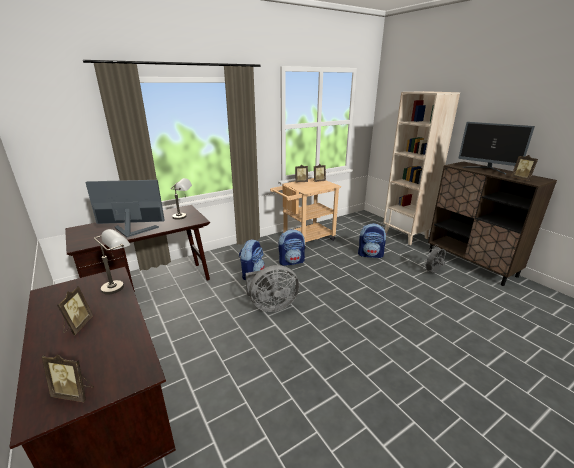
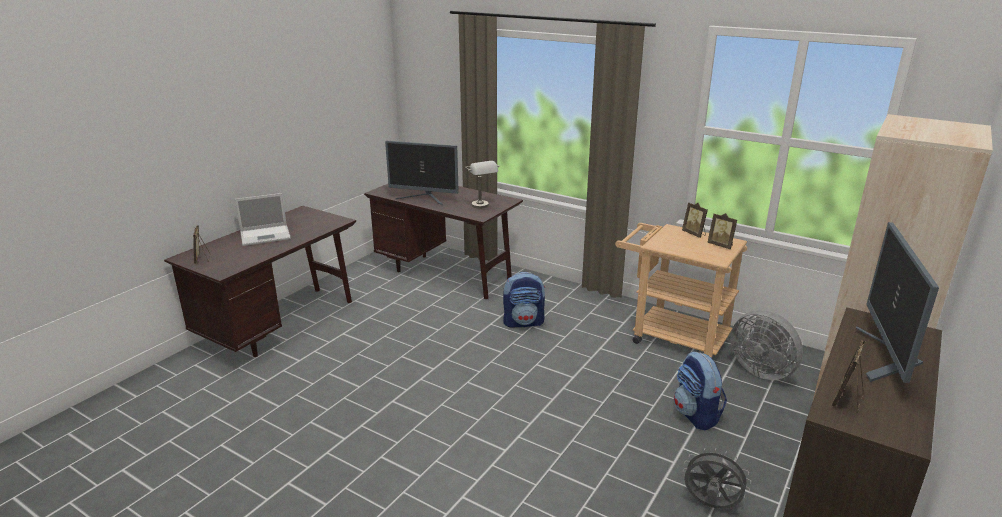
camera: 65 degrees right, 0 degrees up
(78, 326) = (266, 235): picture frame -> laptop
(120, 285) = (325, 228): grey table lamp -> none
(132, 231) = (424, 199): monitor -> monitor turned 135 degrees clockwise
(271, 305) = (467, 355): grey fan -> grey fan (761, 370)
(291, 261) = (586, 342): backpack -> none

